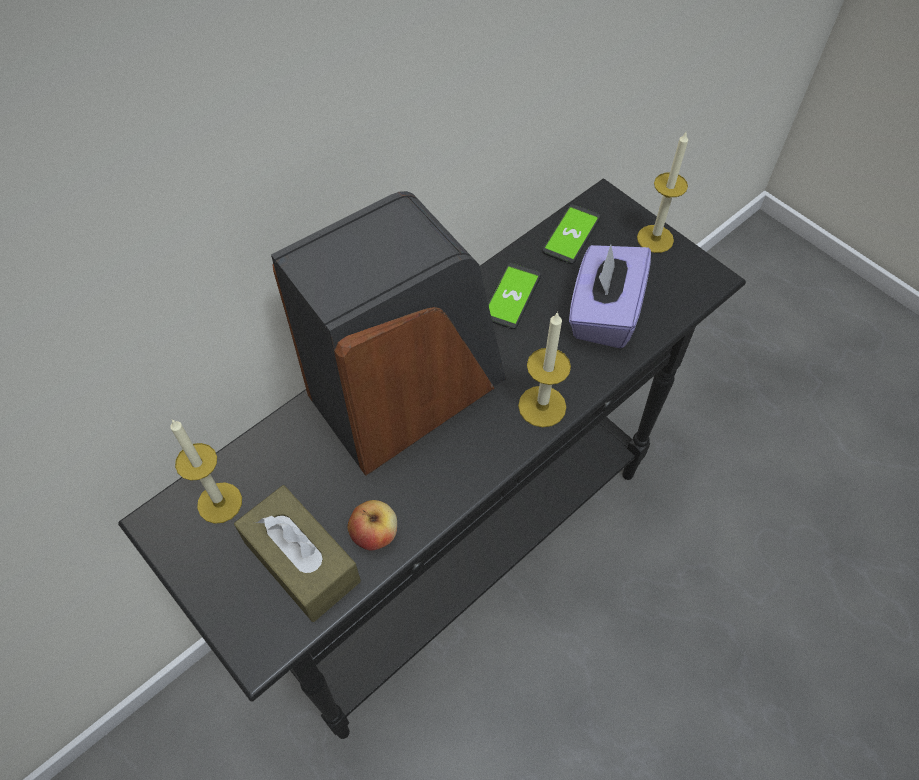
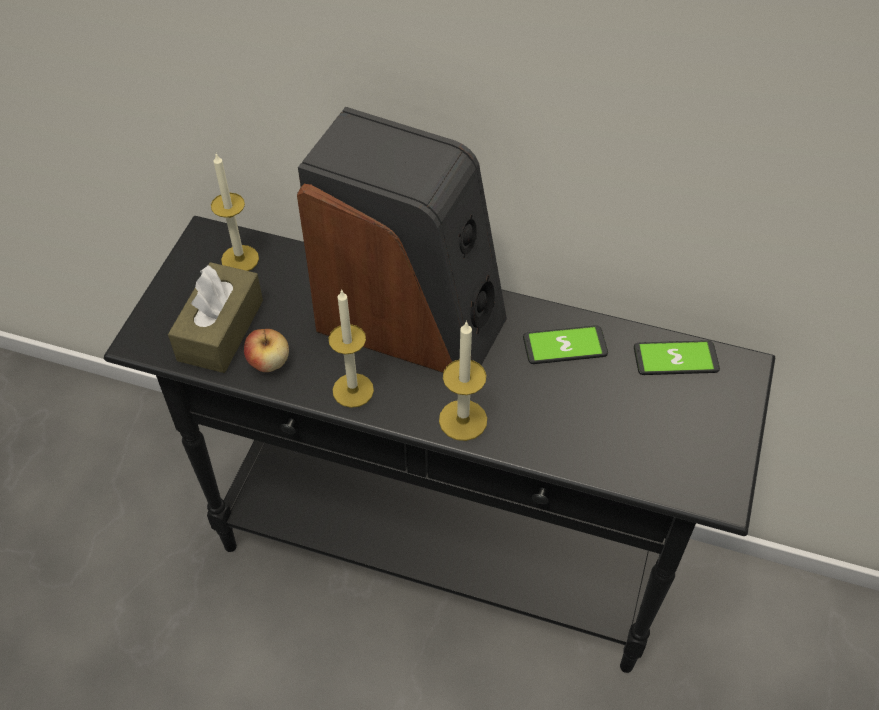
camera: 60 degrees right, 5 degrees down
(603, 313) = (601, 423): purple tissue box -> none
(655, 239) = (731, 429): candle -> candle (353, 390)

